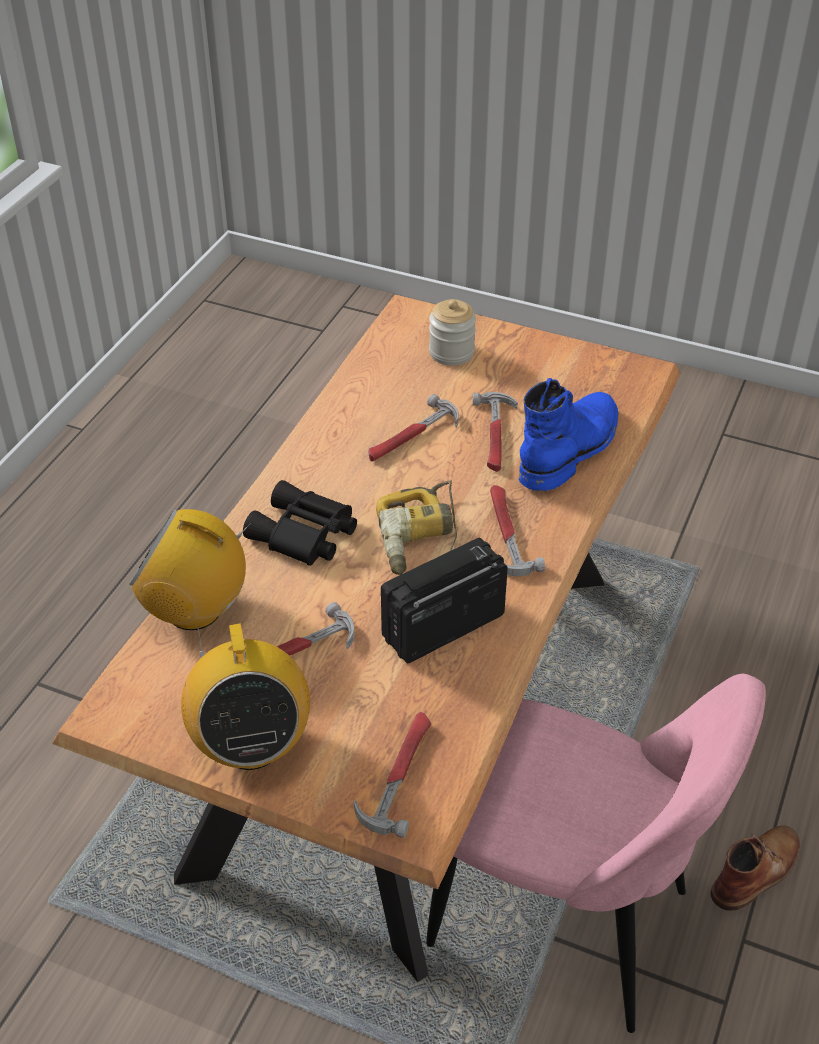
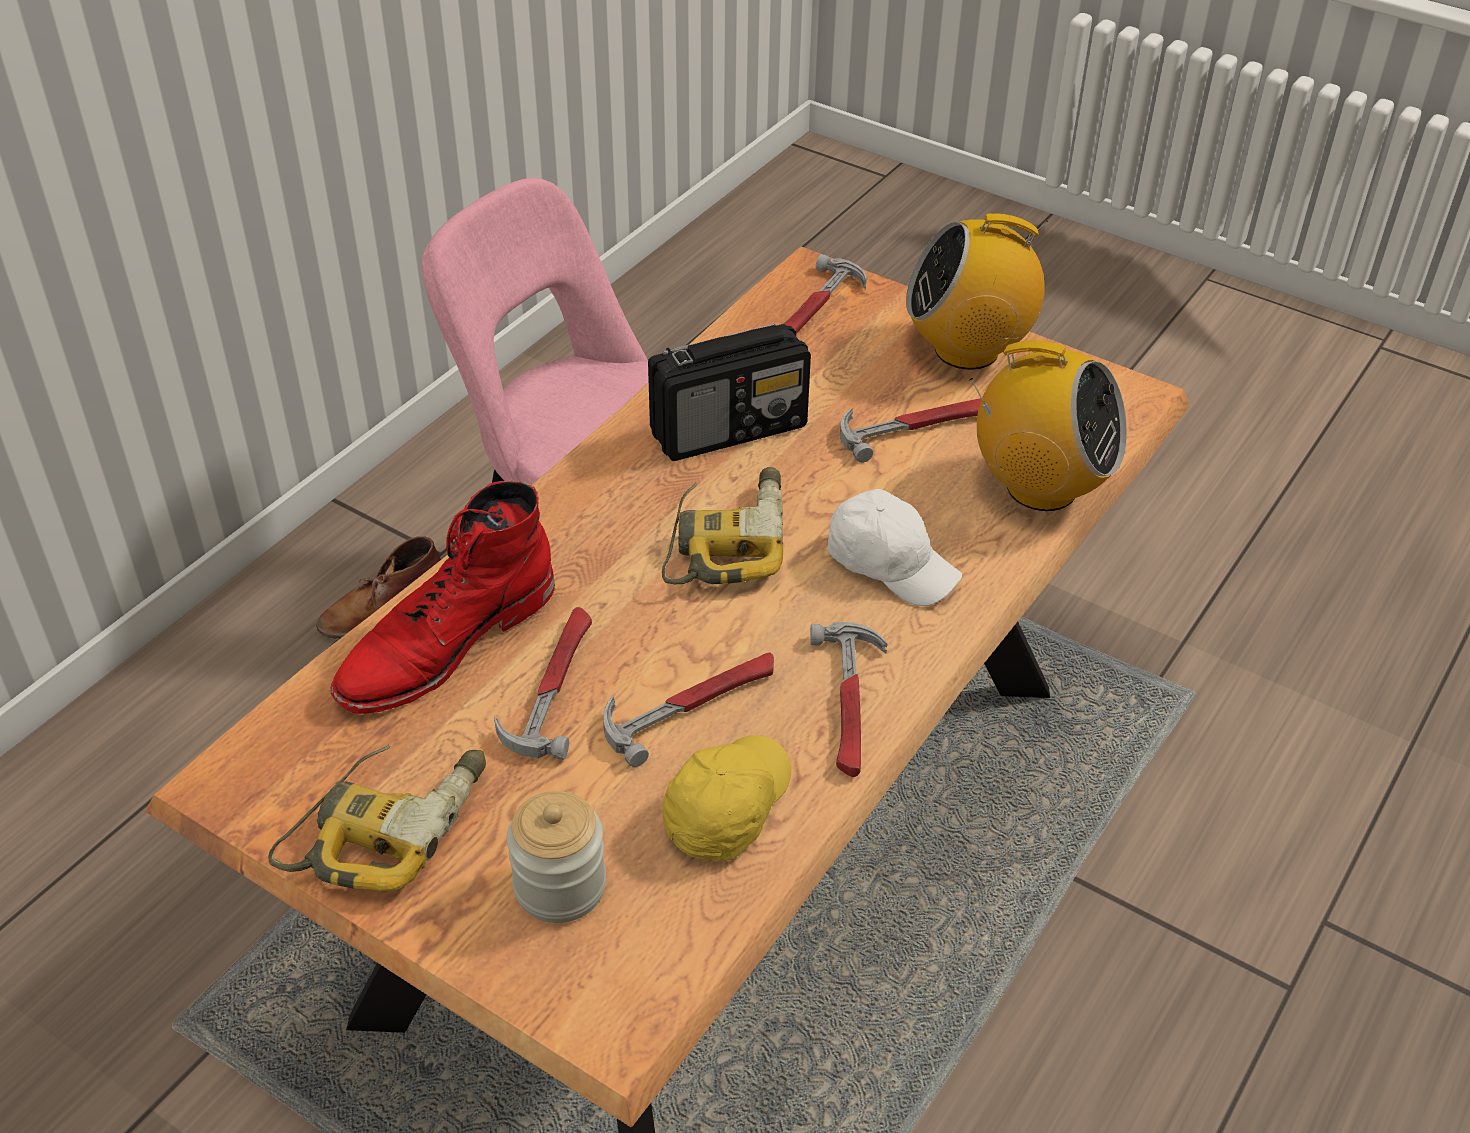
camera: 170 degrees left, 0 degrees up
(251, 745) = (967, 350): radio -> radio turned 90 degrees counterclockwise
(303, 535) = (891, 564): black binoculars -> white cap
(379, 392) = (726, 807): none -> yellow cap
(506, 534) = (605, 527): hammer -> hammer (850, 704)
(548, 365) = (388, 824): none -> power drill
(570, 449) = (446, 643): blue boot -> red boot

